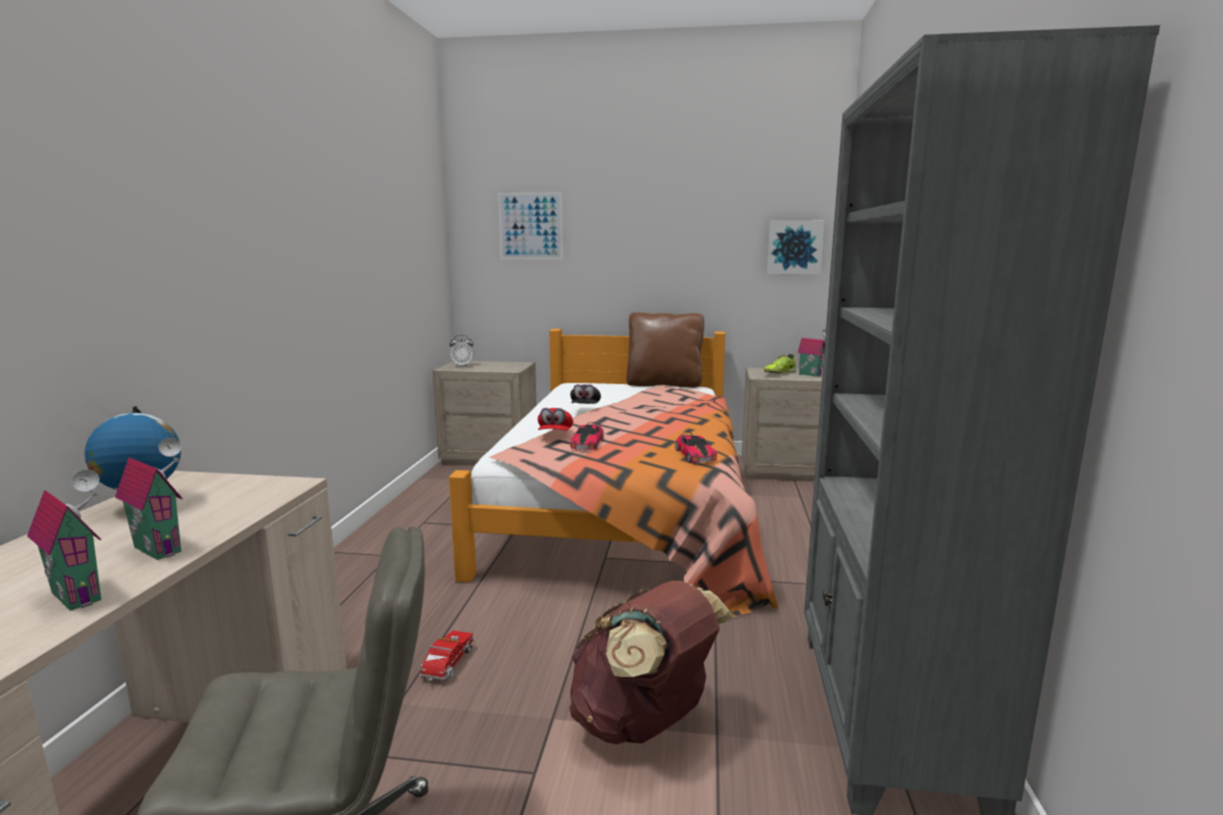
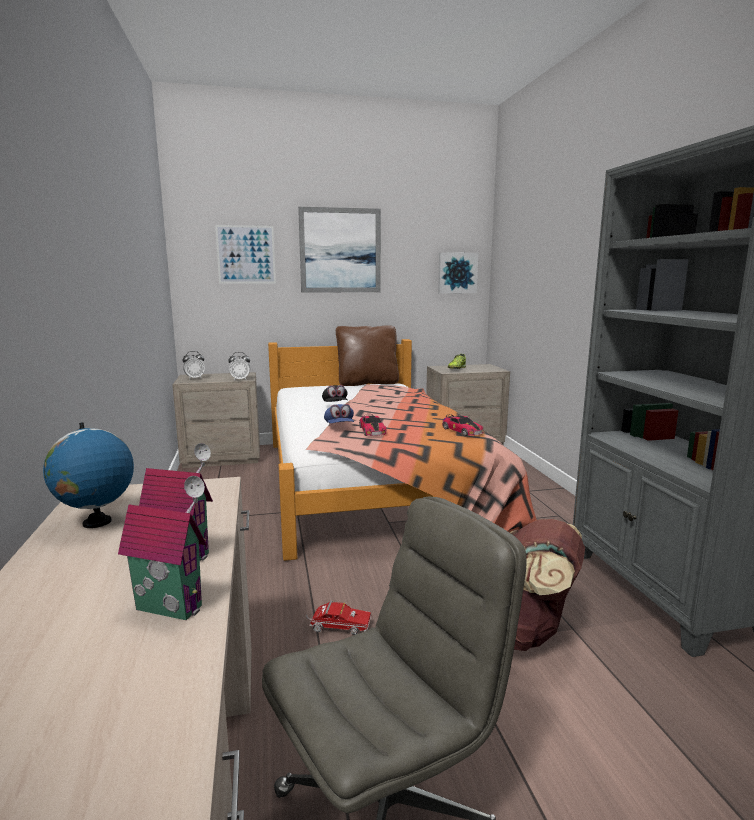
camera: 20 degrees left, 0 degrees up
(447, 666) = (337, 627): toy truck -> toy truck turned 105 degrees clockwise
(505, 370) = (240, 379): none -> alarm clock
(555, 434) = (339, 426): red cap -> blue cap
(640, 220) = (340, 250): none -> picture
(811, 374) = (479, 368): toy house -> none

